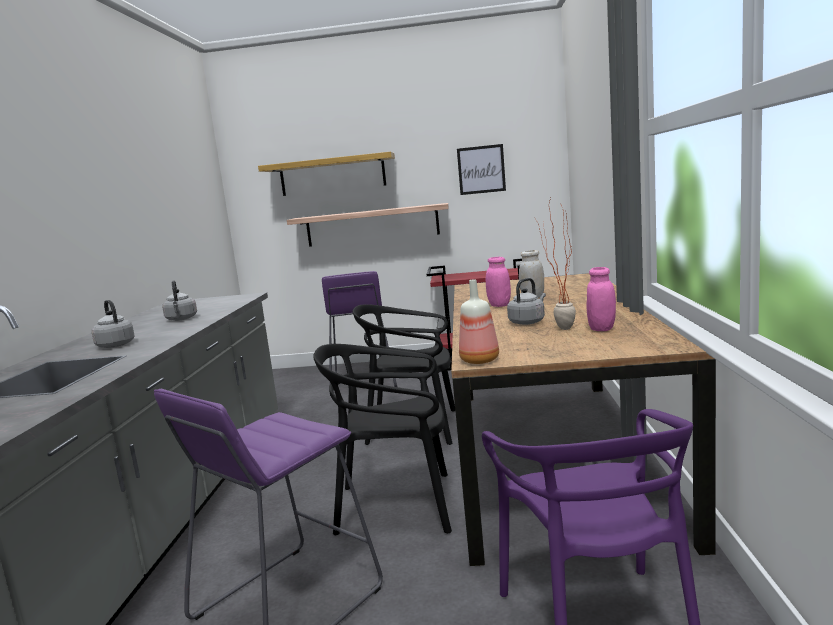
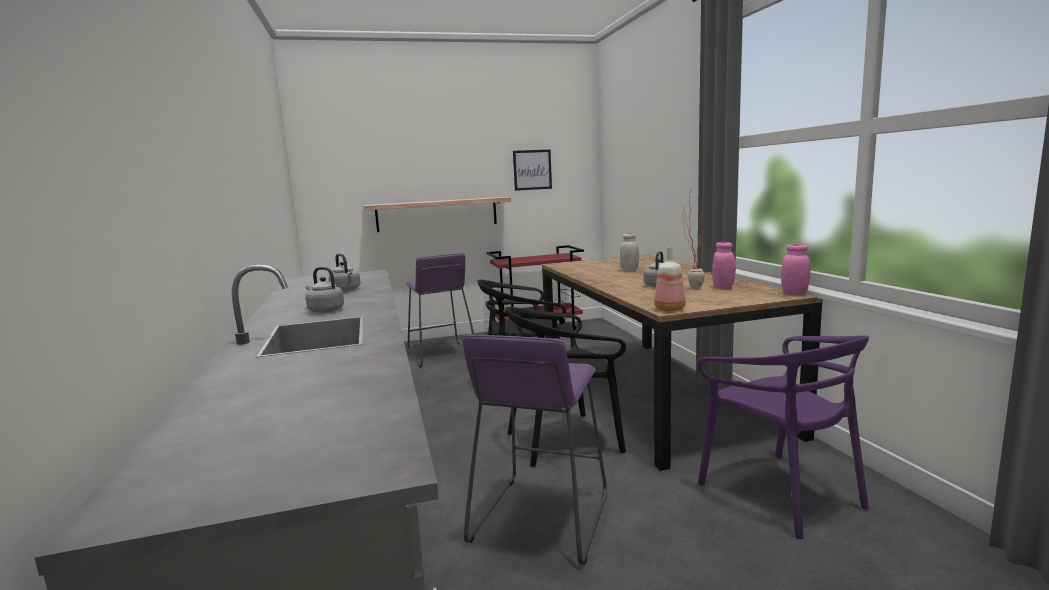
camera: 20 degrees left, 0 degrees up
(332, 175) = (401, 167): shelf -> none
(499, 305) = (612, 276): pink jar -> pink jar (794, 293)

